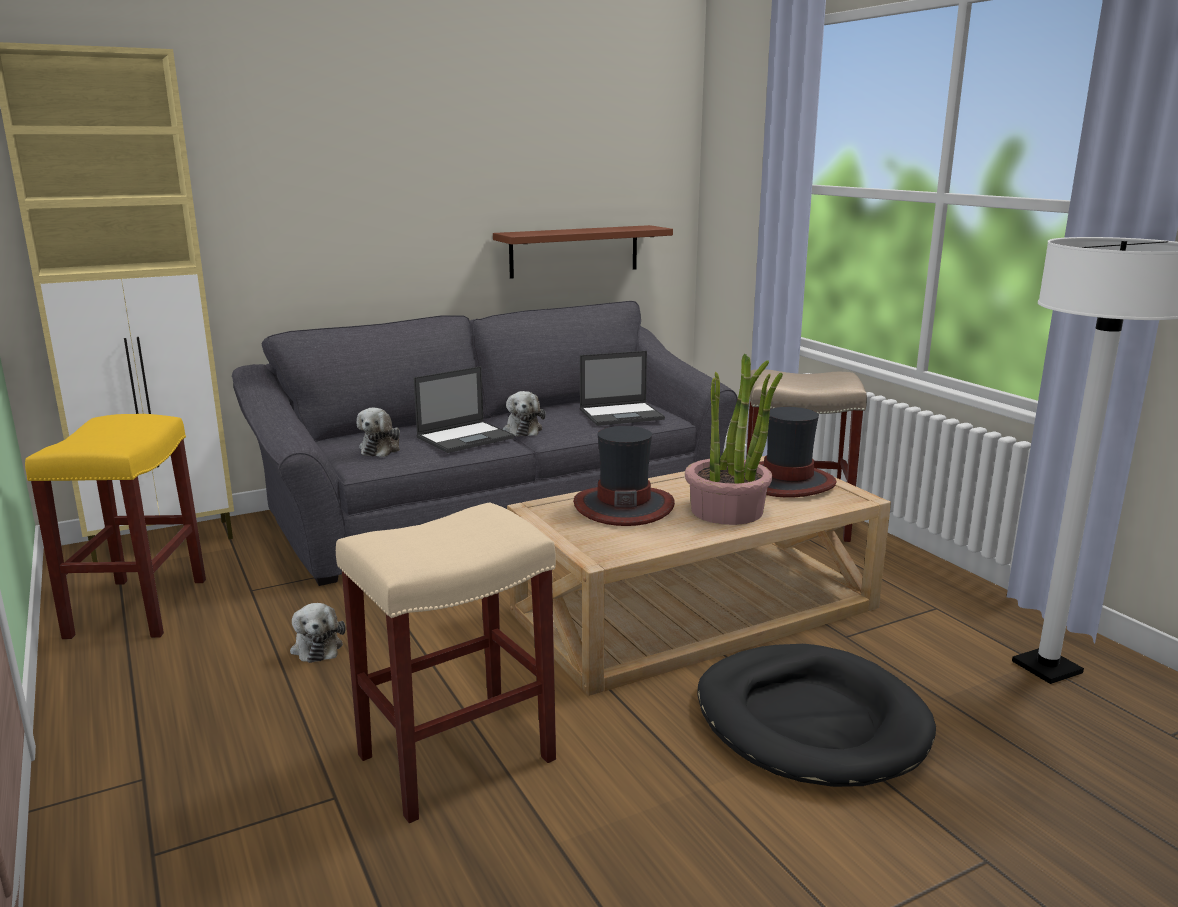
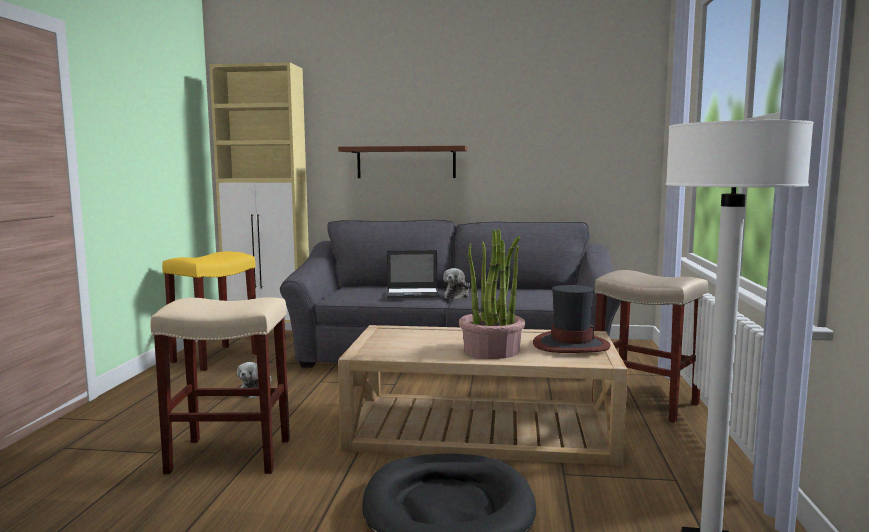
camera: 35 degrees right, 10 degrees down
(381, 448) = (359, 292): plush toy -> none
(574, 251) = (551, 186): brown shelf -> brown shelf (406, 162)
(622, 414) = (533, 296): laptop -> none
(623, 506) = (430, 336): hat -> none

